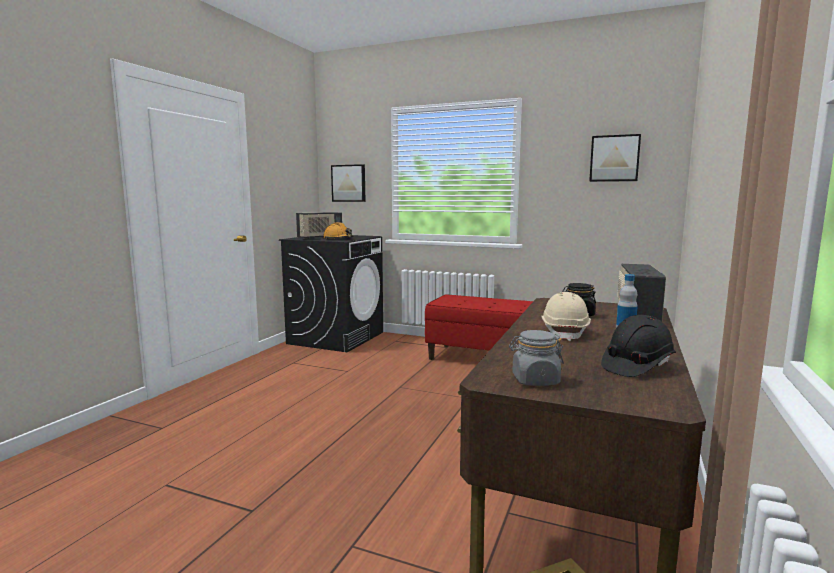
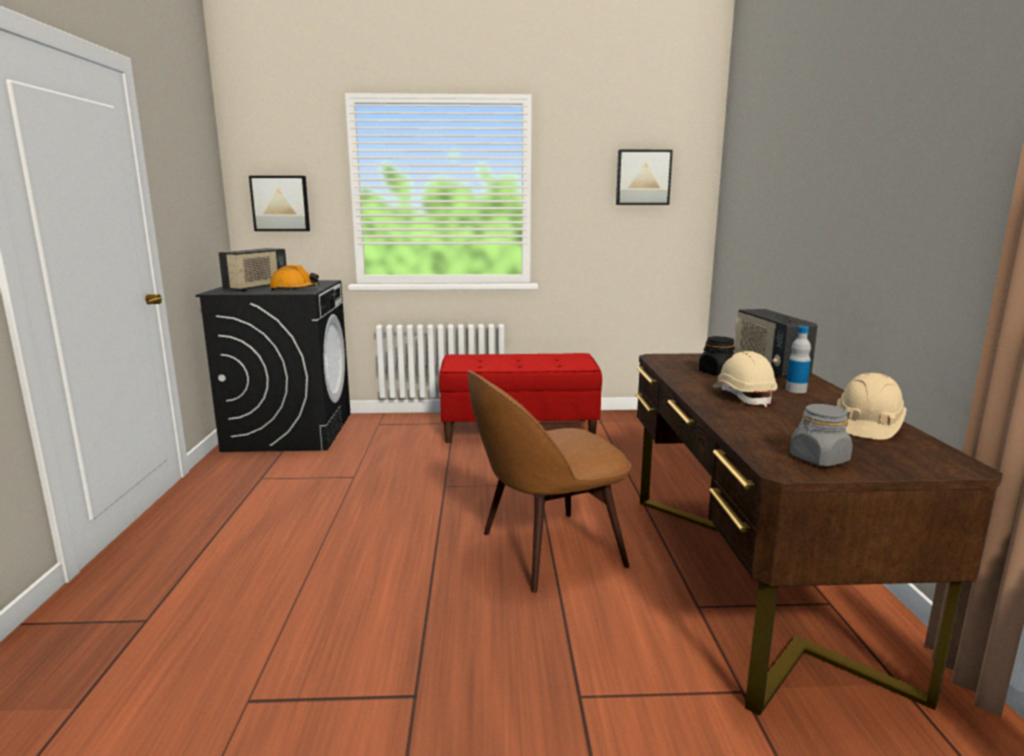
camera: 25 degrees left, 5 degrees up
(428, 443) = (546, 550): none -> brown chair
(636, 366) = (867, 426): black hard hat -> beige hard hat

